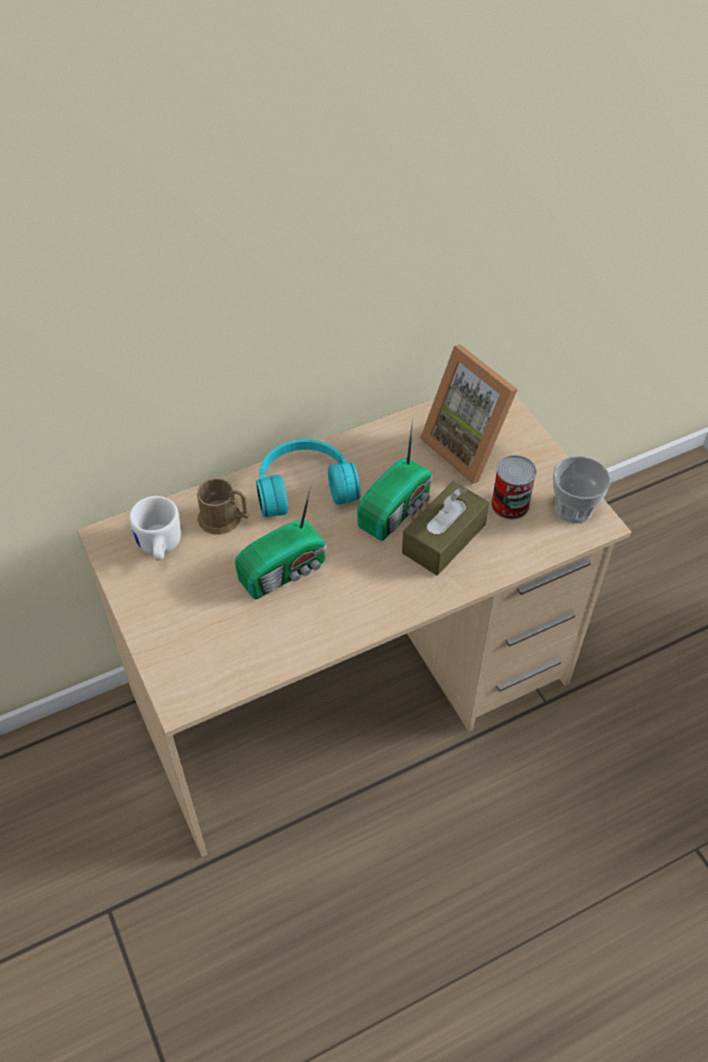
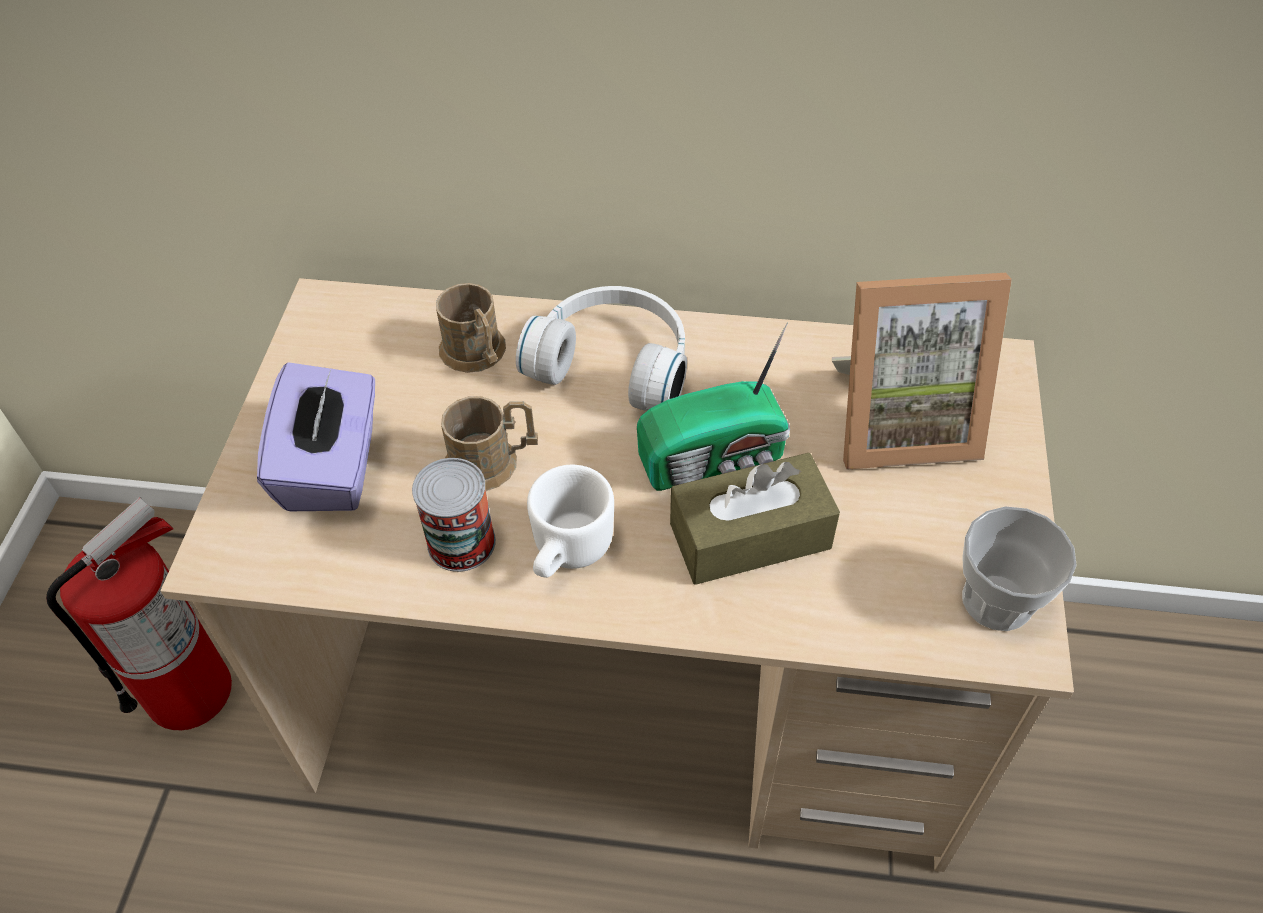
camera: 35 degrees right, 0 degrees up
(75, 849) = (190, 690): none -> fire extinguisher
(159, 547) = (368, 348): white mug -> white mug (566, 552)
(201, 619) = (333, 466): none -> purple tissue box
(285, 571) = (492, 462): radio -> brown mug
(304, 486) = (614, 362): turquoise headphones -> white headphones
(469, 447) = (900, 422): picture frame -> picture frame turned 90 degrees counterclockwise
(510, 504) = (895, 539): can -> can (461, 542)

